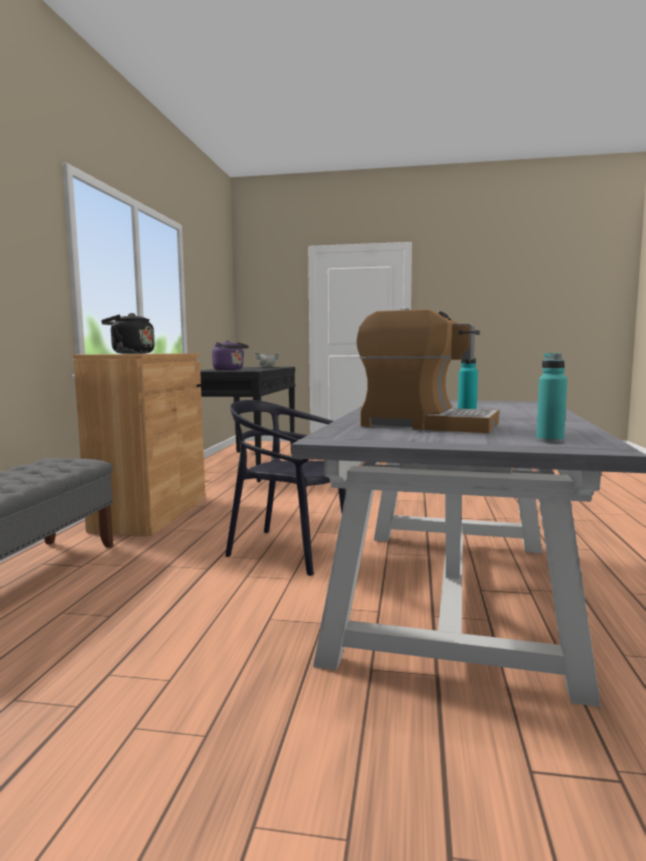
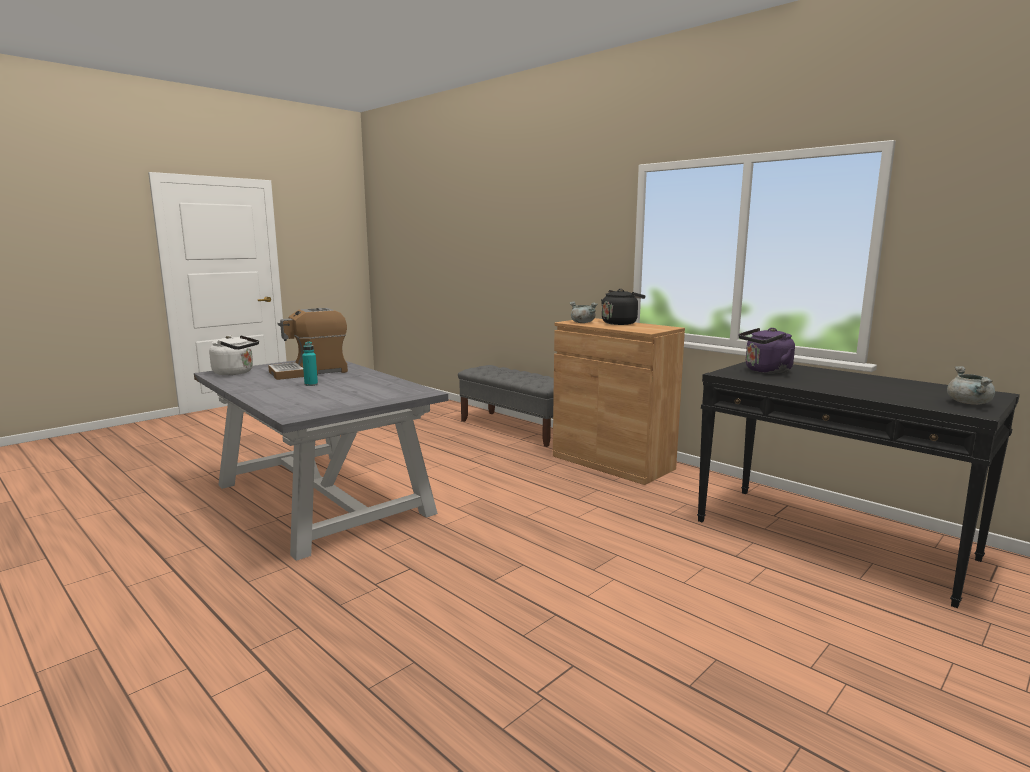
camera: 125 degrees right, 5 degrees up
(139, 353) = (582, 322): none -> grey cooking pot
(290, 550) = (459, 482): black chair -> none
(549, 440) = (236, 373): turquoise bottle -> white kettle

